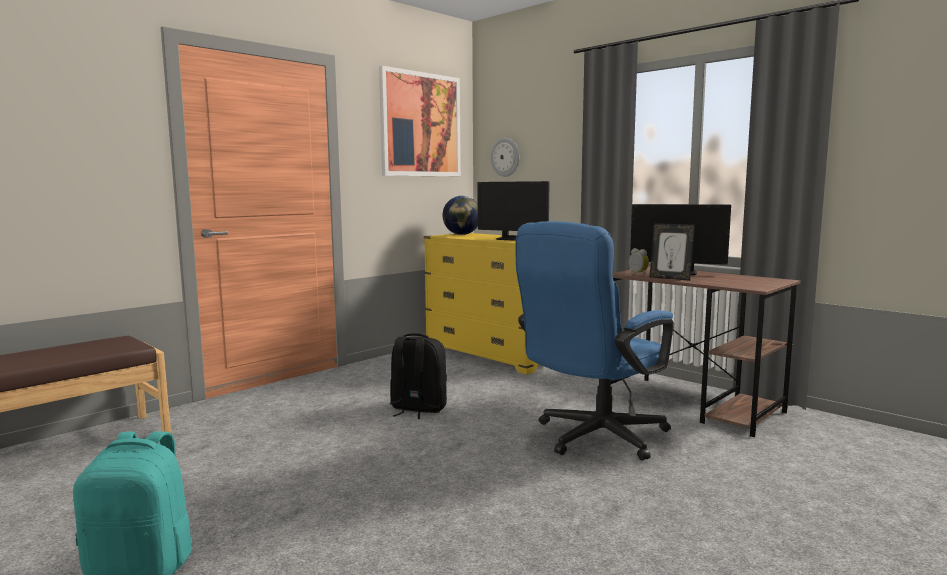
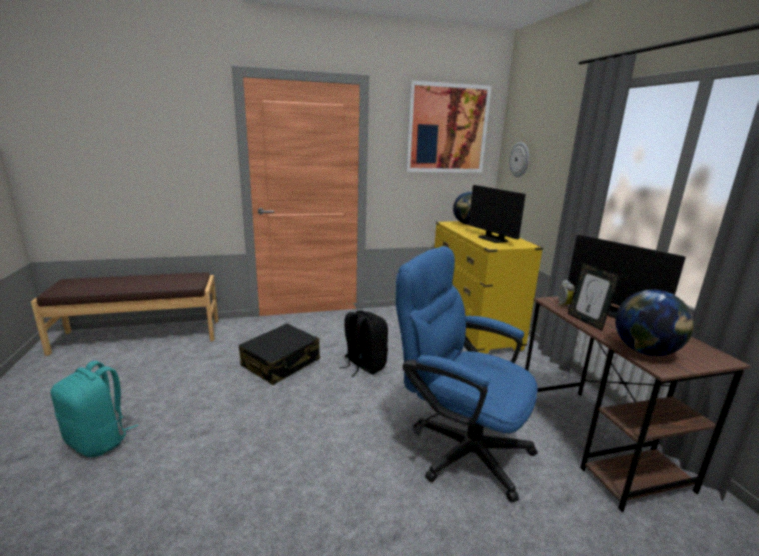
camera: 30 degrees right, 10 degrees up
(309, 431) = (281, 363): none -> black suitcase
(593, 438) = (459, 447): blue office chair -> blue office chair turned 45 degrees clockwise
(735, 284) = (645, 351): none -> globe

